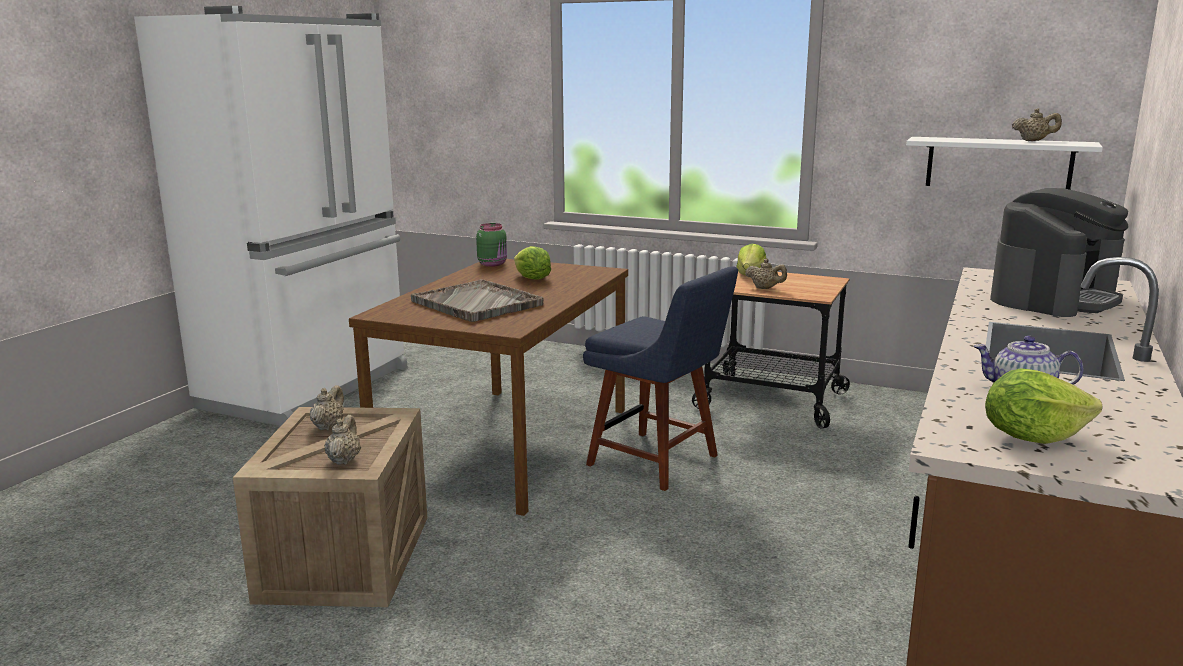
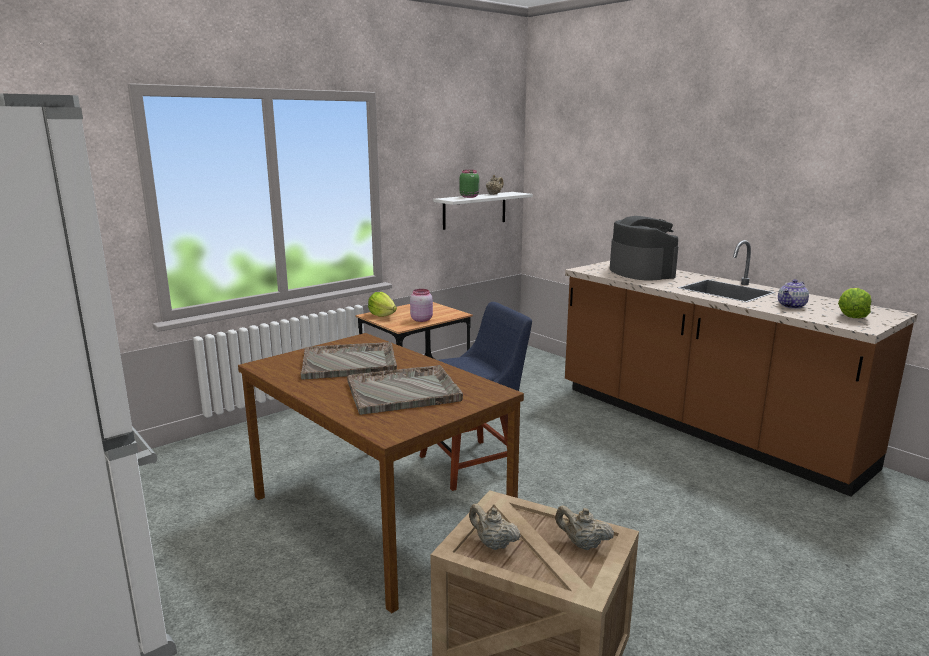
camera: 65 degrees left, 0 degrees up
(493, 264) = (271, 367): green jar -> green jar (469, 197)
(532, 279) = (350, 363): lettuce -> grey tray
(765, 288) = (421, 319): beige teapot -> pink jar

